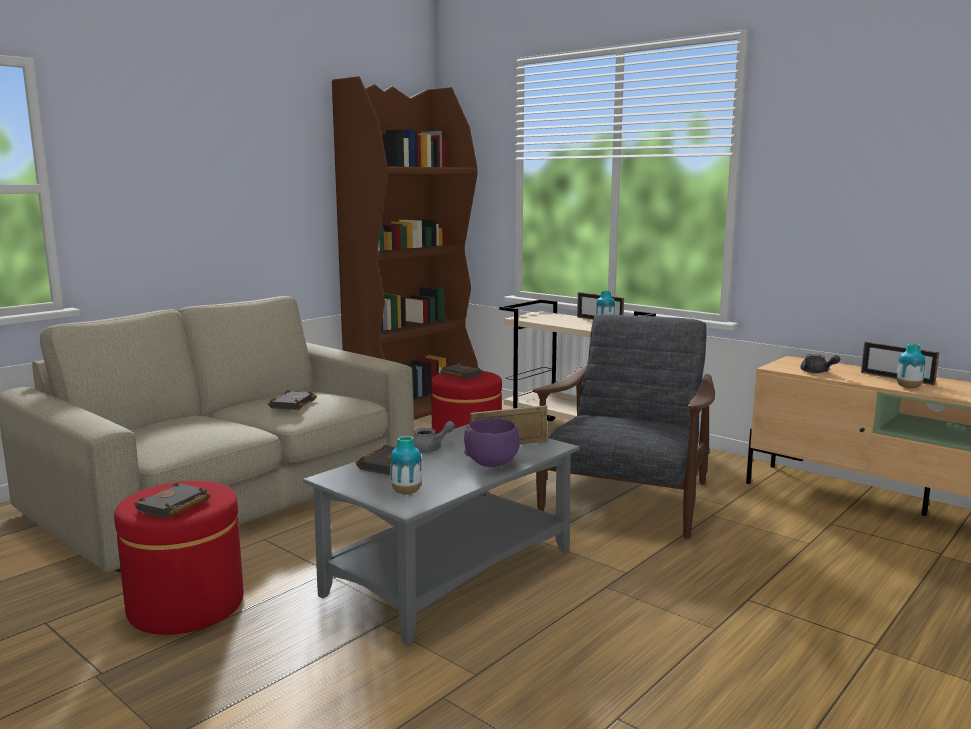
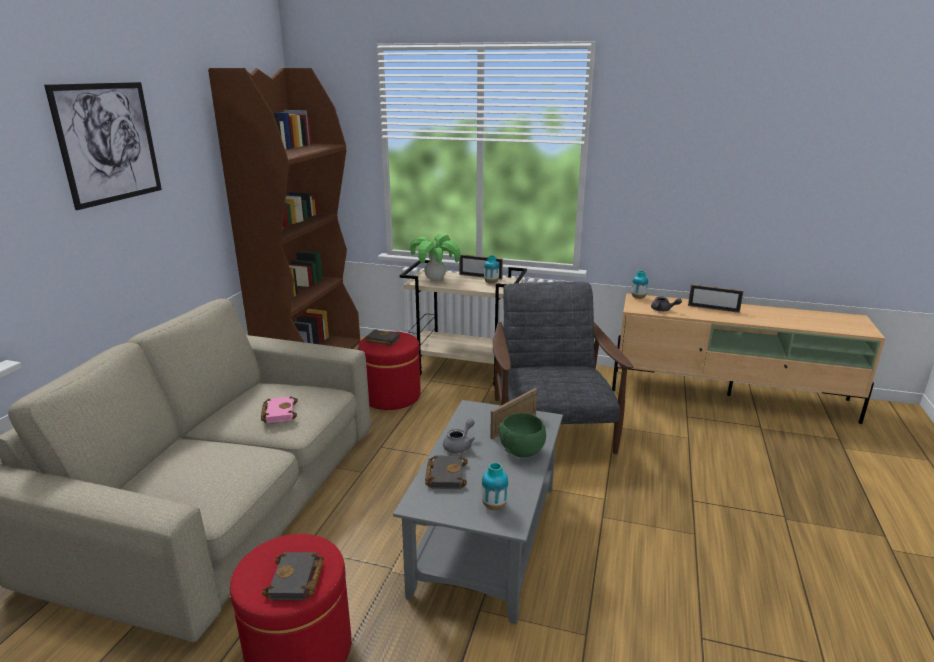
camera: 25 degrees left, 10 degrees up
(209, 135) = (108, 143): none -> picture
(291, 404) = (278, 412): black book -> pink book
(492, 463) = (522, 451): purple bowl -> green bowl
(543, 318) = (435, 279): none -> potted plant
(908, 387) = (729, 318): vase -> vase (638, 298)

